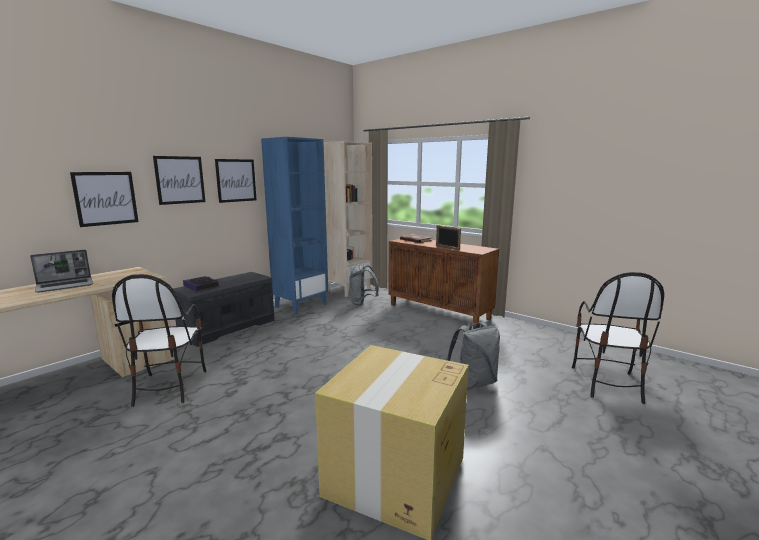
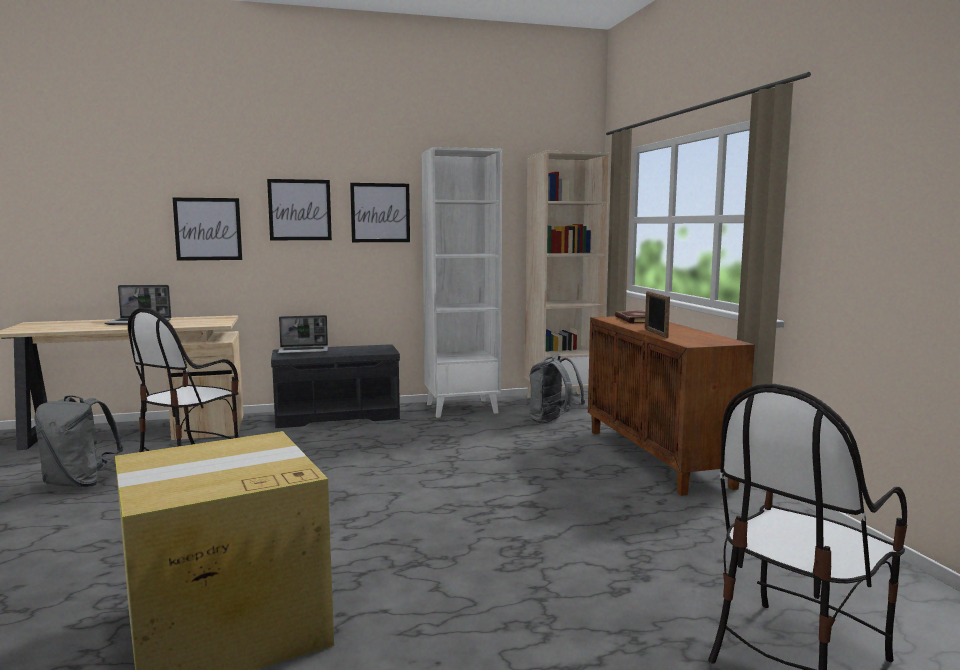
camera: 35 degrees right, 5 degrees down
(201, 286) = (304, 351): book -> laptop
(301, 305) = (462, 408): blue bookcase -> white bookcase
(474, 382) = (528, 565): grey backpack -> grey backpack (79, 483)

